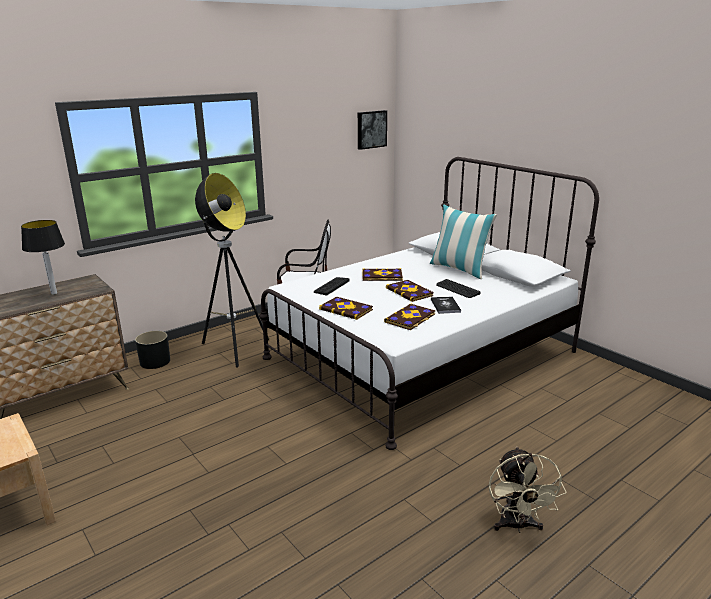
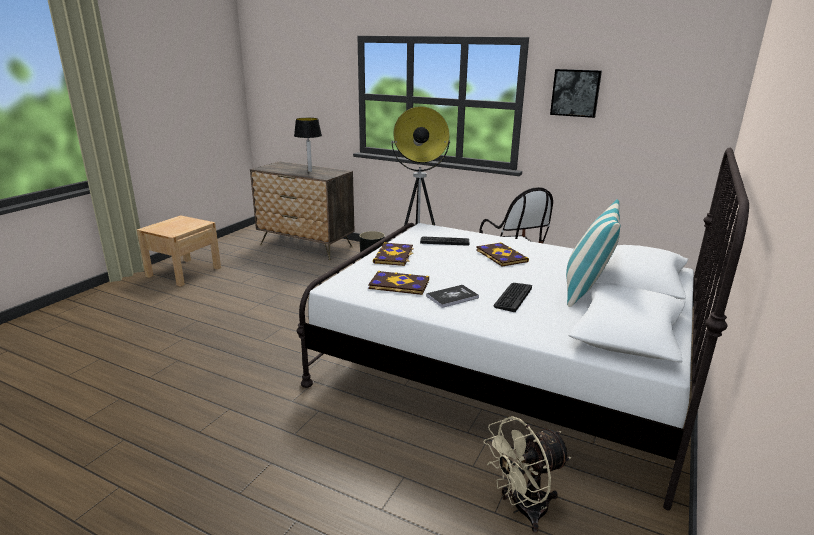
camera: 65 degrees right, 0 degrees up
(371, 129) = (694, 100): picture -> picture (575, 93)
(410, 292) = (472, 274): book -> none
(517, 526) = (199, 491): beige fan -> beige fan (522, 509)

